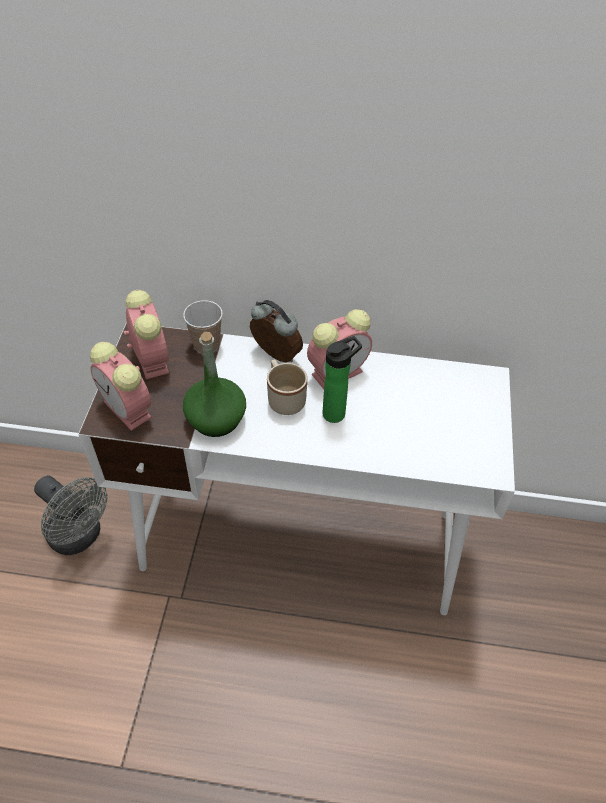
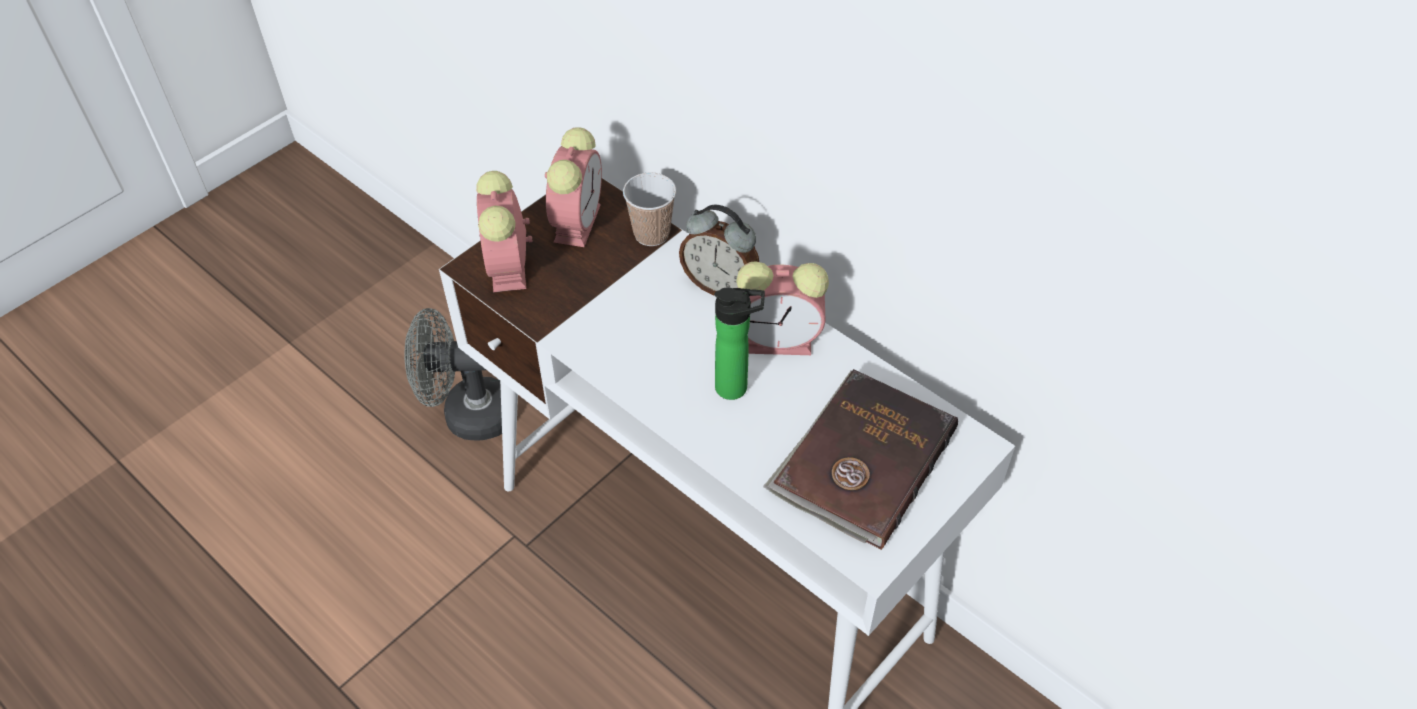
camera: 35 degrees right, 0 degrees up
(80, 537) = (467, 414): grey fan -> grey fan turned 105 degrees clockwise
(216, 419) = (592, 325): green bottle -> none
(275, 356) = (720, 285): alarm clock -> alarm clock turned 135 degrees clockwise
(284, 398) = (688, 339): beige mug -> none
(441, 418) = (861, 461): none -> brown book

